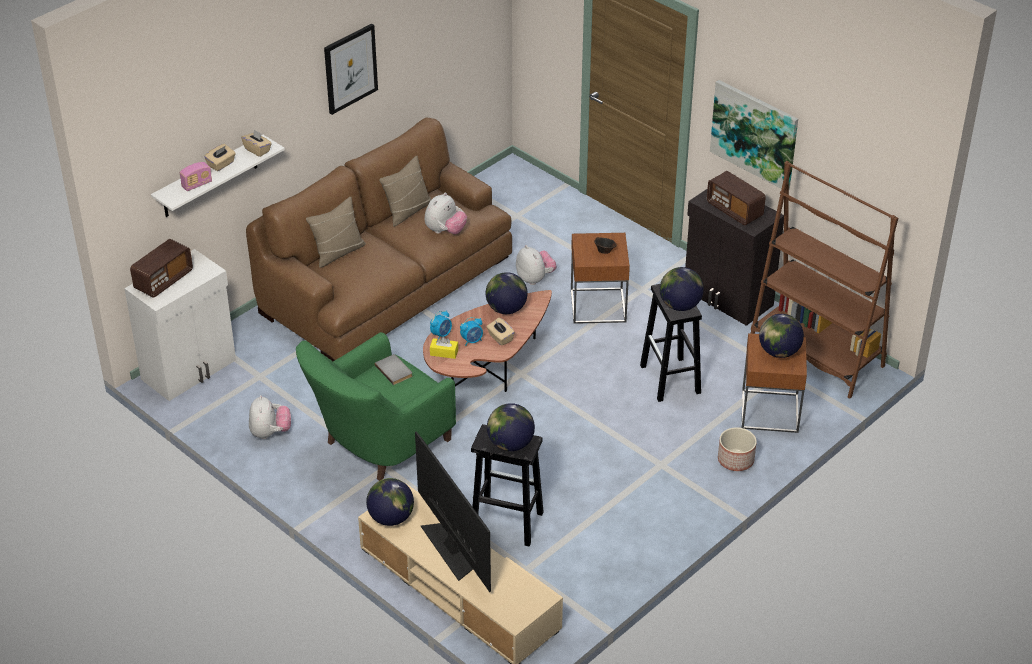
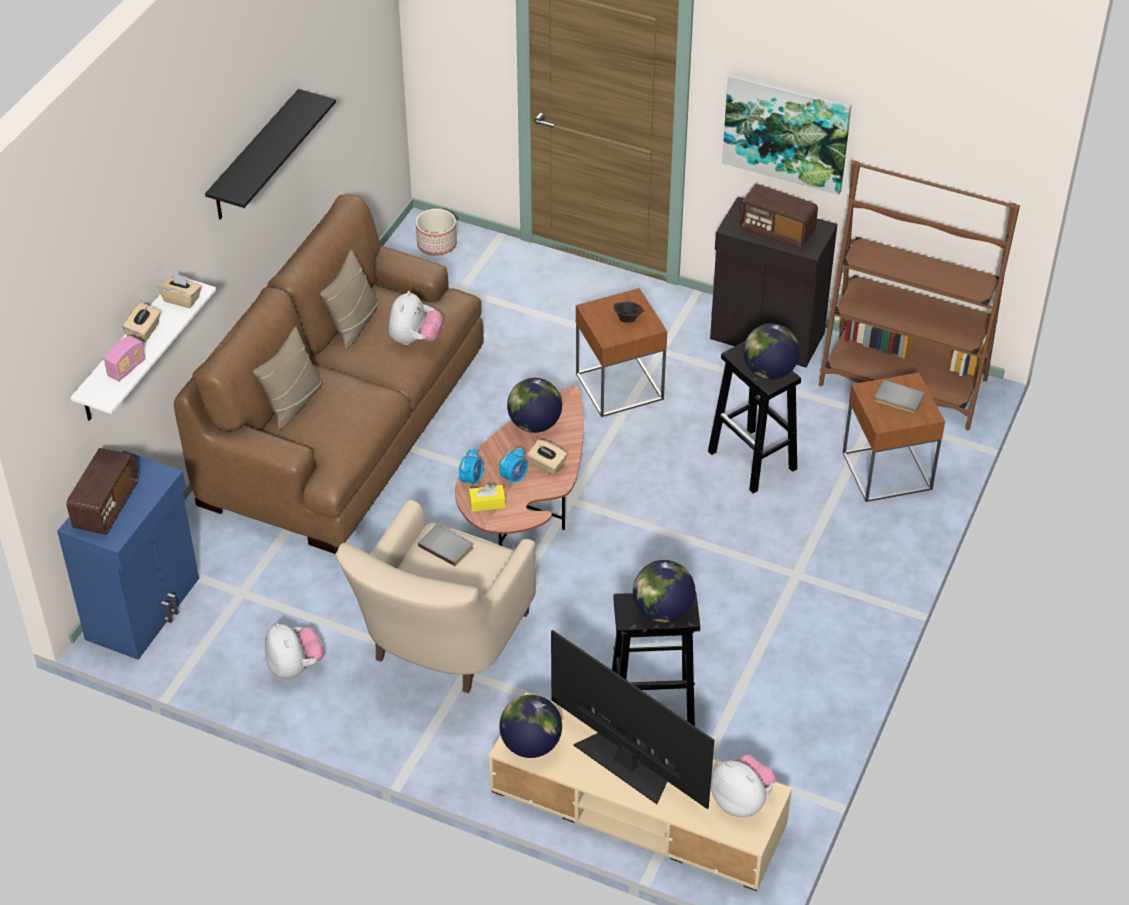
camera: 20 degrees left, 5 degrees up
(190, 370) = (145, 608): white cabinet -> blue cabinet
(350, 68) = (255, 157): picture -> black shelf
(377, 445) = (440, 645): green armchair -> beige armchair
(535, 279) = (525, 369): plush toy -> plush toy (741, 801)
(736, 460) = (879, 544): planter -> planter (437, 244)
(778, 352) = (898, 399): globe -> grey book

